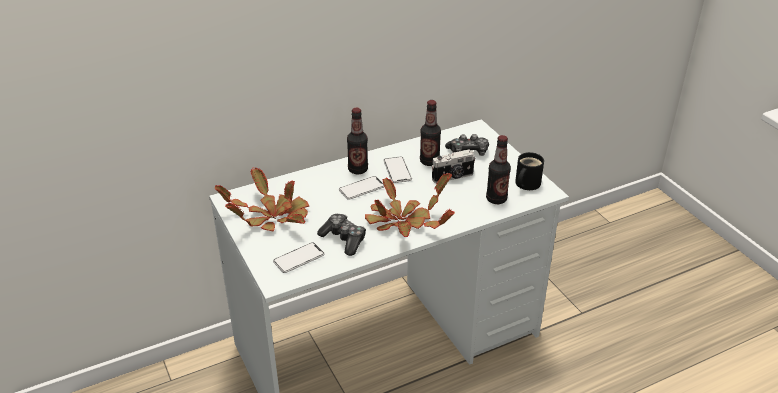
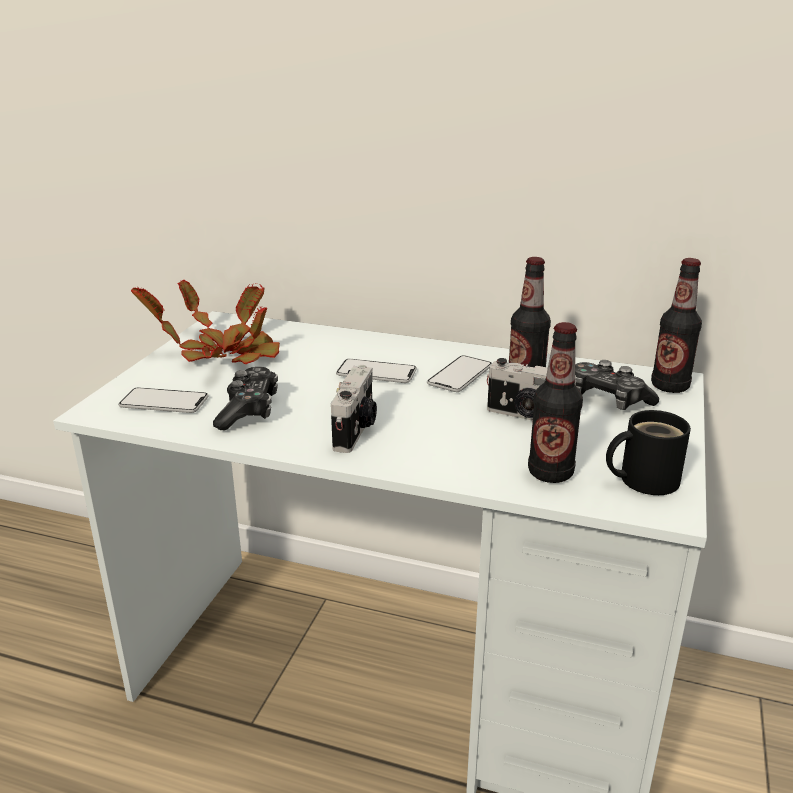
camera: 45 degrees right, 10 degrees down
(358, 170) = (410, 354): bottle -> bottle (669, 386)
(403, 222) = (356, 430): potted plant -> camera

